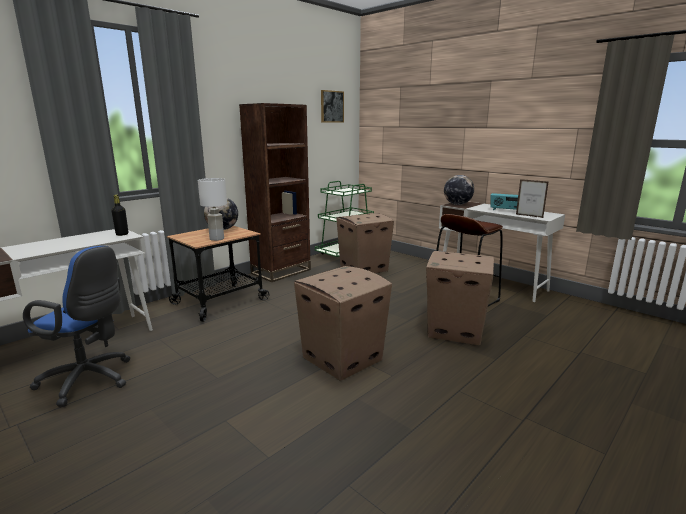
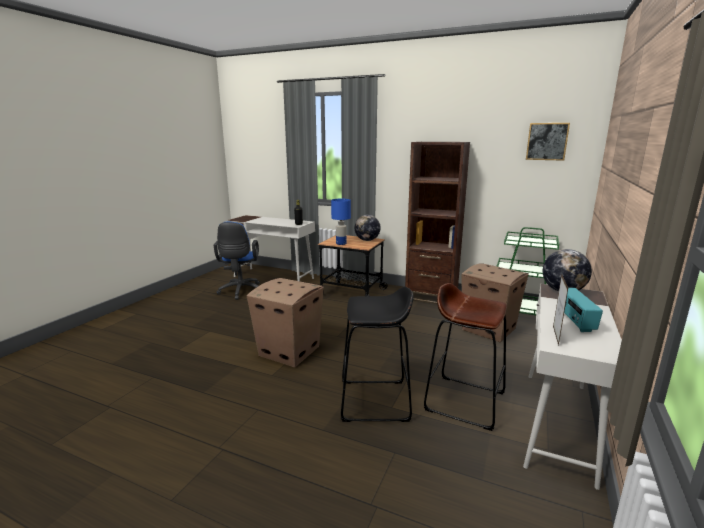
camera: 70 degrees right, 0 degrees up
(217, 239) = (341, 244): white table lamp -> blue table lamp
(456, 330) = (374, 400): cardboard box -> black stool

